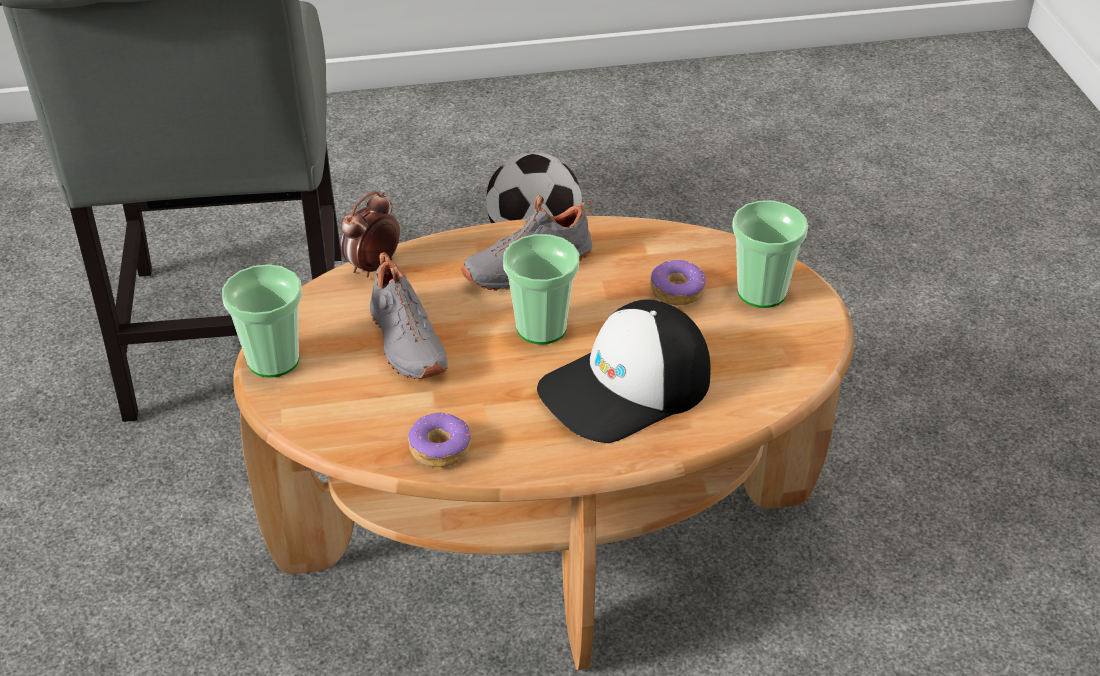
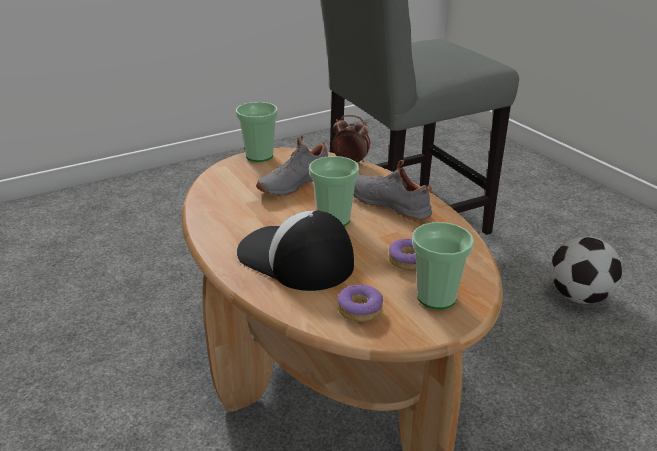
camera: 70 degrees right, 10 degrees down
(439, 448) = (213, 210): donut -> donut (360, 309)

